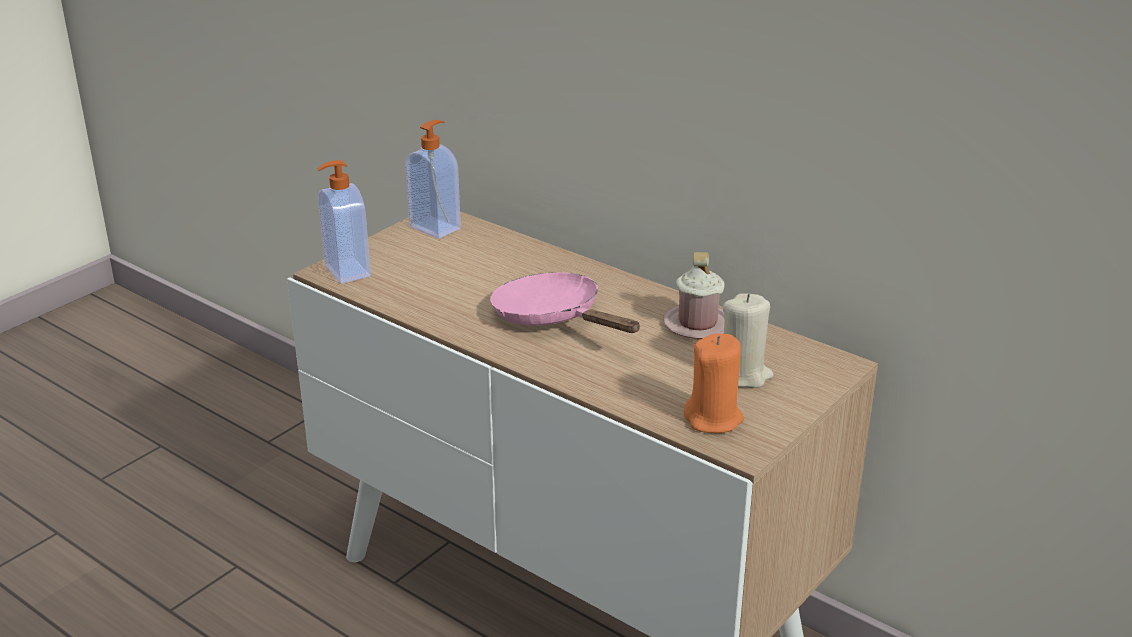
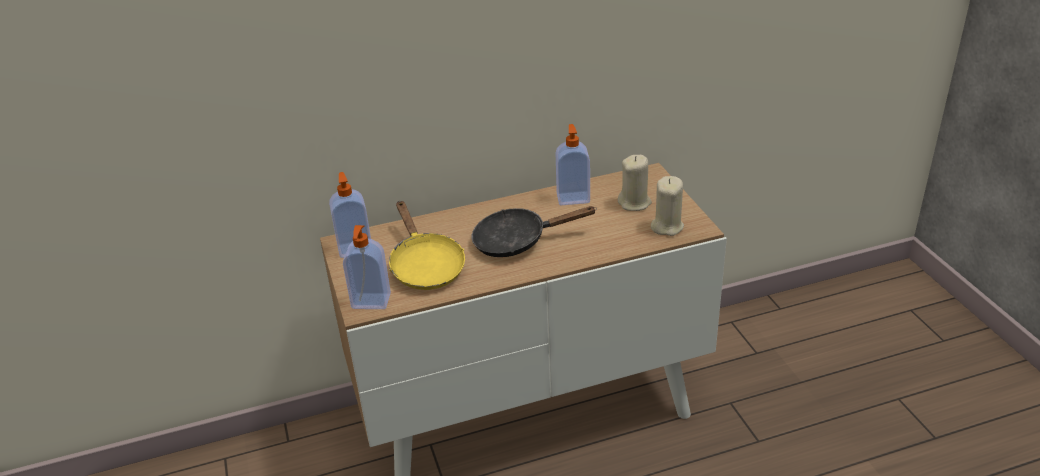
camera: 55 degrees left, 5 degrees up
(442, 278) = (425, 266): none -> yellow frying pan
(554, 318) = (517, 241): pink frying pan -> black frying pan
(697, 324) = (573, 198): pink mug -> soap dispenser
(714, 419) = (667, 226): orange candle -> beige candle

